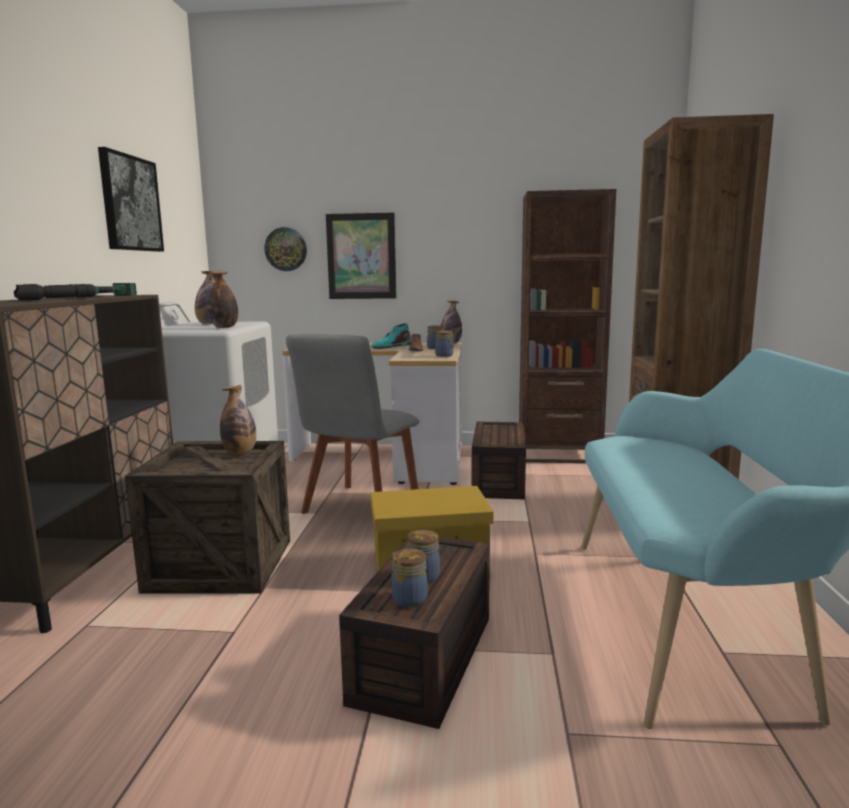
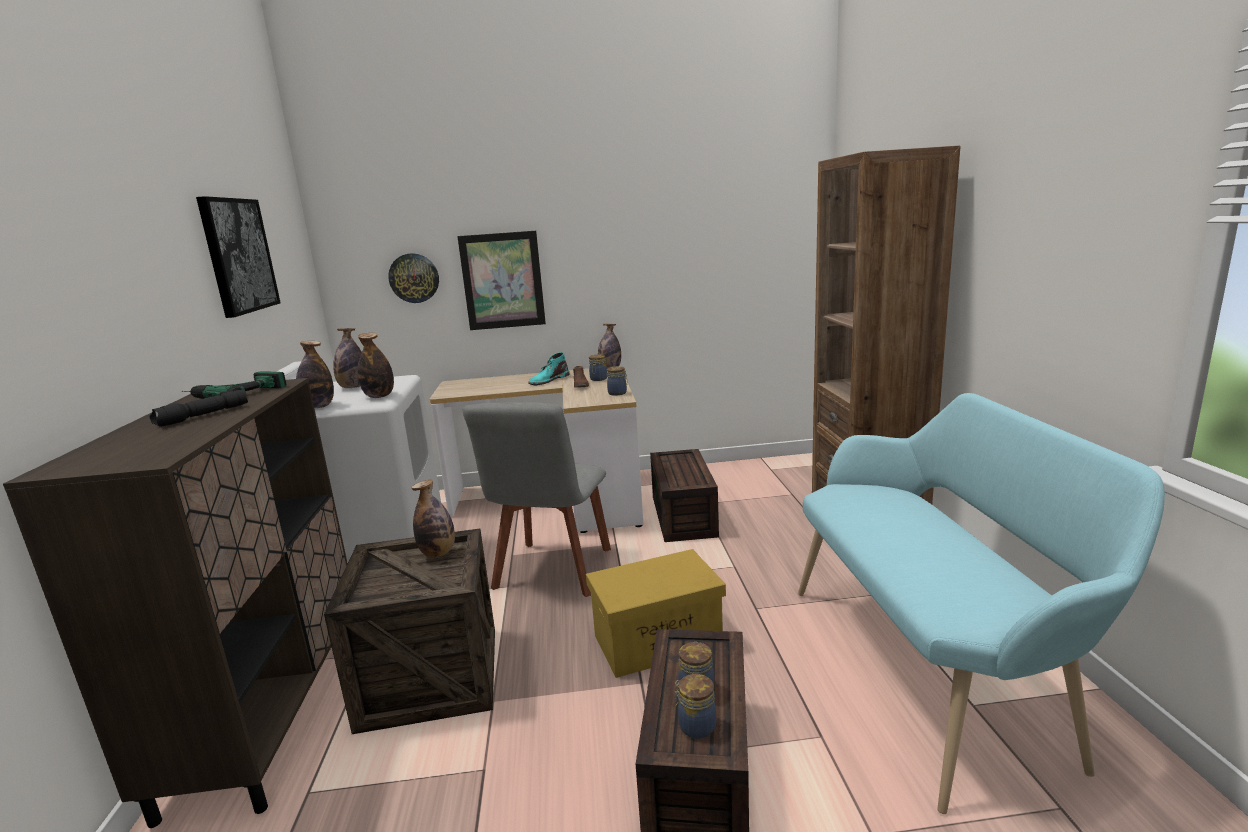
camera: 10 degrees left, 5 degrees up
(172, 329) = (318, 407): none -> bottle
(558, 455) = (730, 472): brown bookcase -> none

